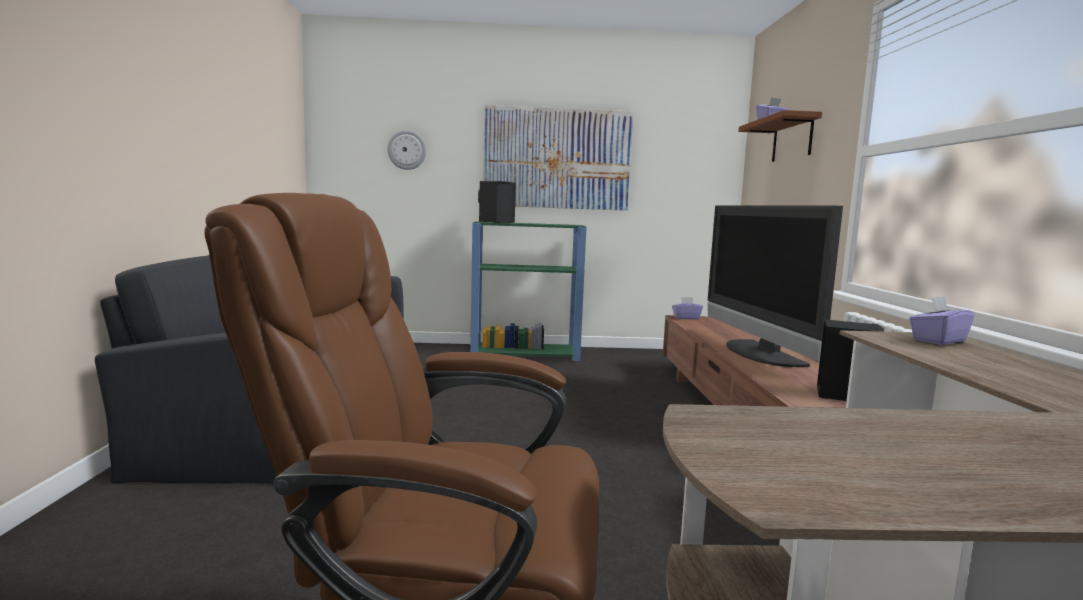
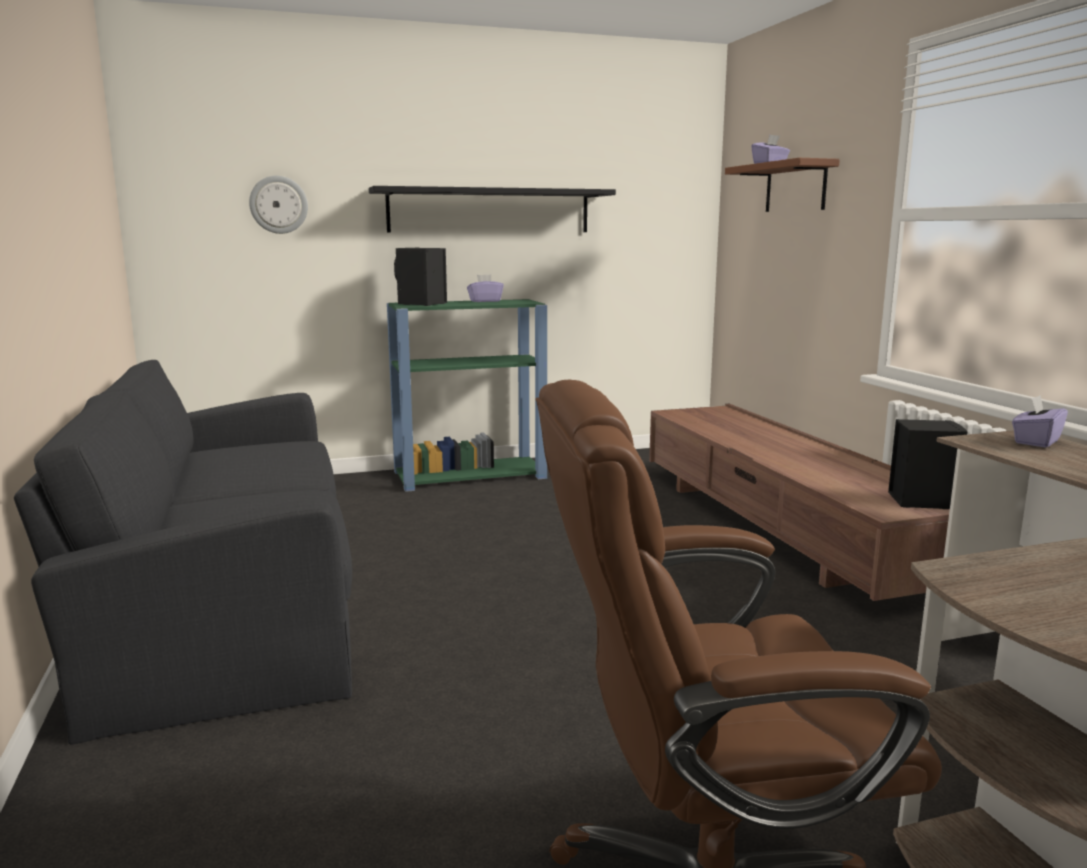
camera: 15 degrees left, 5 degrees up
(557, 159) = (490, 211): picture -> black shelf
(686, 318) = (678, 413): purple tissue box -> purple tissue box (485, 301)
(758, 353) = (797, 456): television -> none

